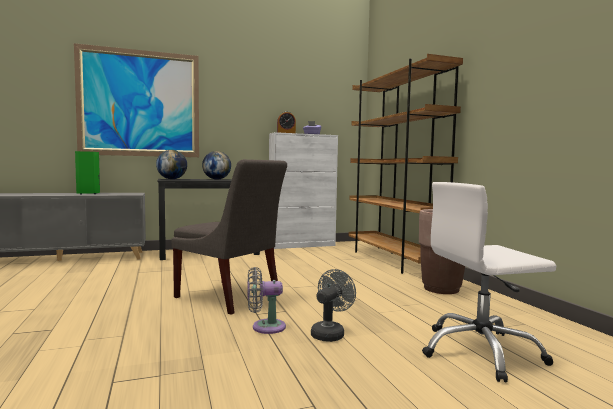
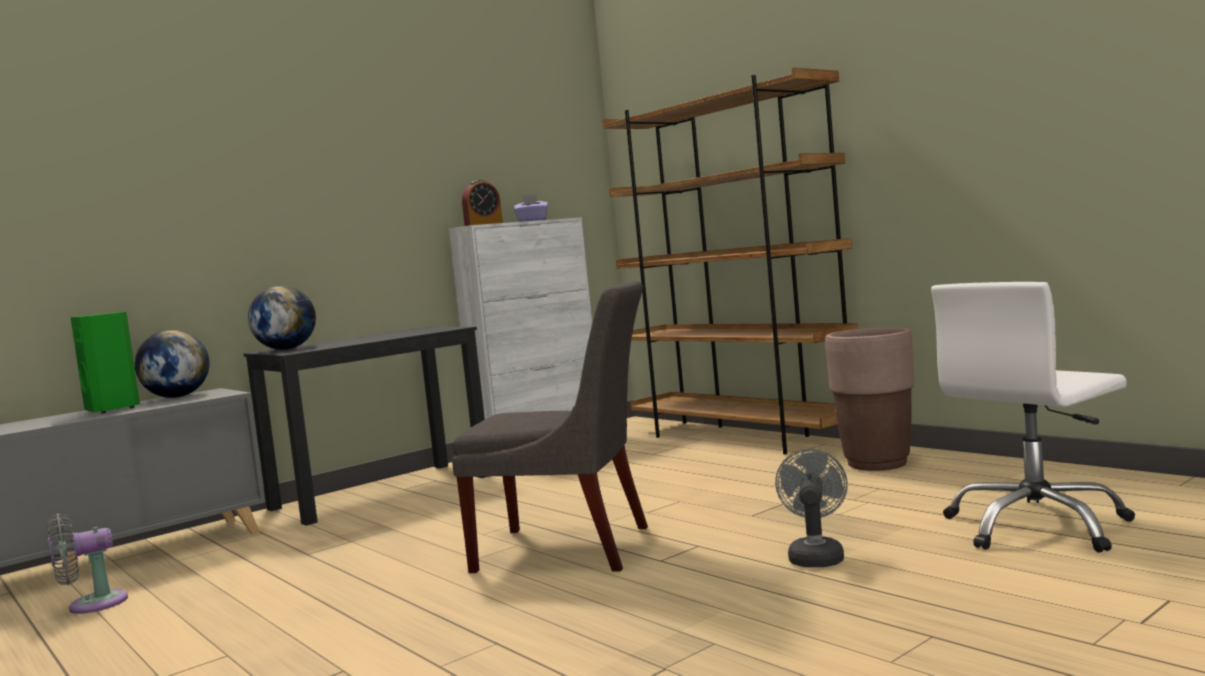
camera: 20 degrees left, 0 degrees up
(140, 103) = (183, 192): picture -> none
(216, 179) = (372, 336): globe -> globe (177, 397)
(265, 327) = (707, 573): grey fan -> grey fan (91, 605)

